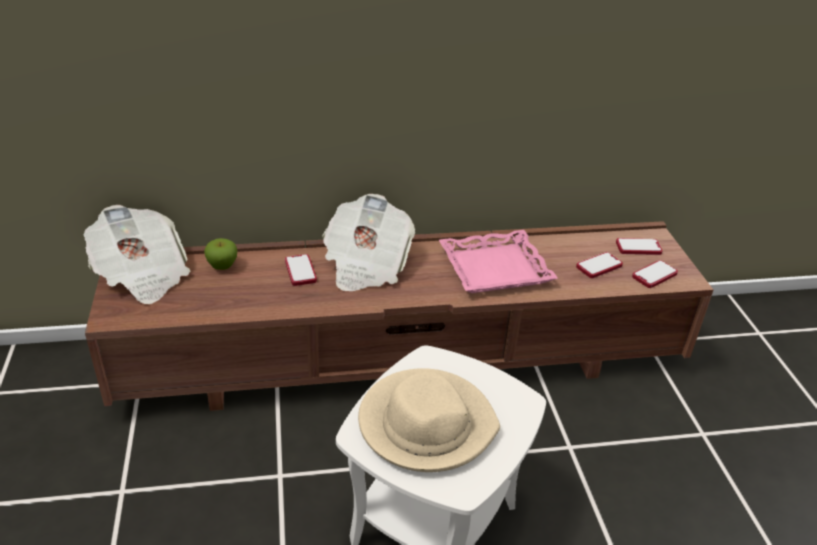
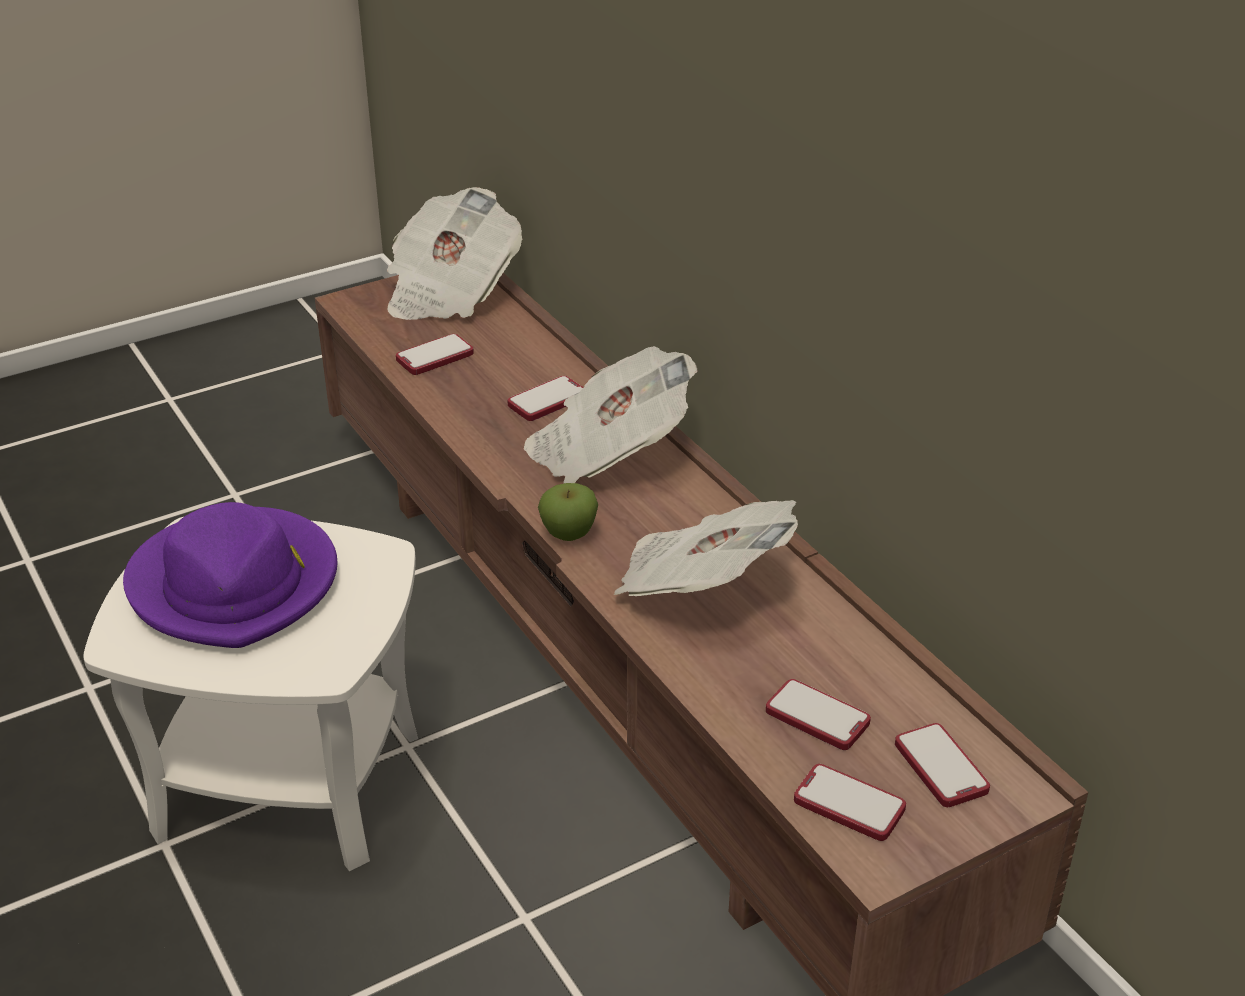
camera: 70 degrees right, 0 degrees up
(215, 299) = (435, 357): none -> phone
(222, 266) = (511, 338): apple -> apple (569, 534)
(426, 424) = (236, 584): beige hat -> purple hat
(495, 269) = (701, 586): pink tray -> newspaper

